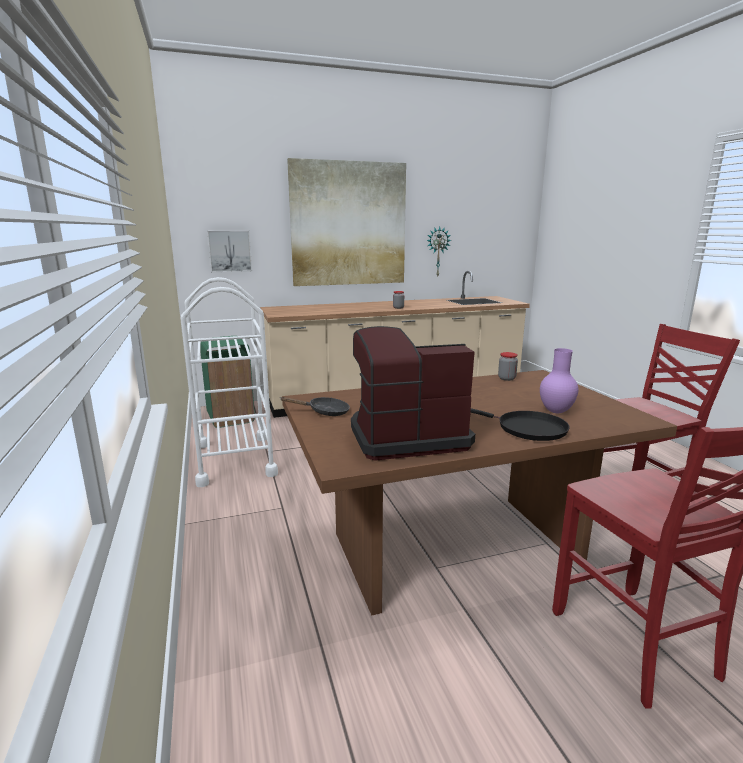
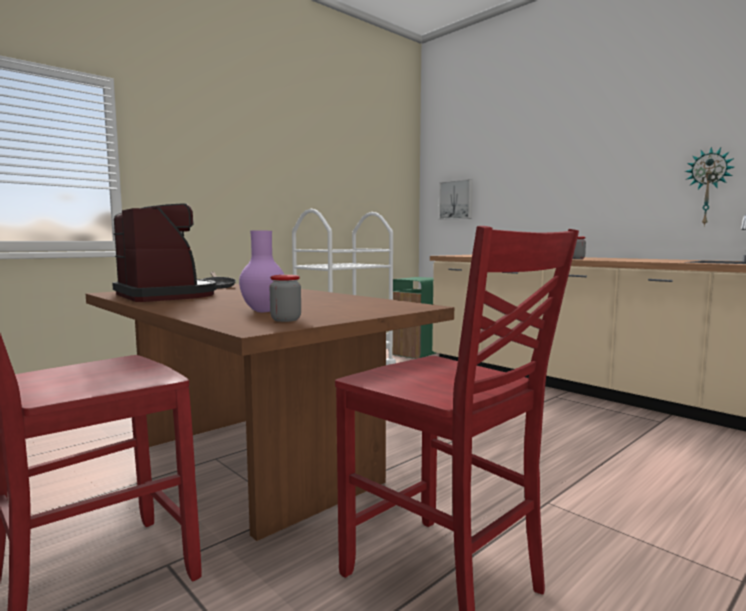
camera: 65 degrees right, 10 degrees down
(348, 224) = (571, 162): picture -> none
(506, 378) = (380, 301): jar -> jar (286, 319)
(527, 429) = (198, 308): black frying pan -> none

